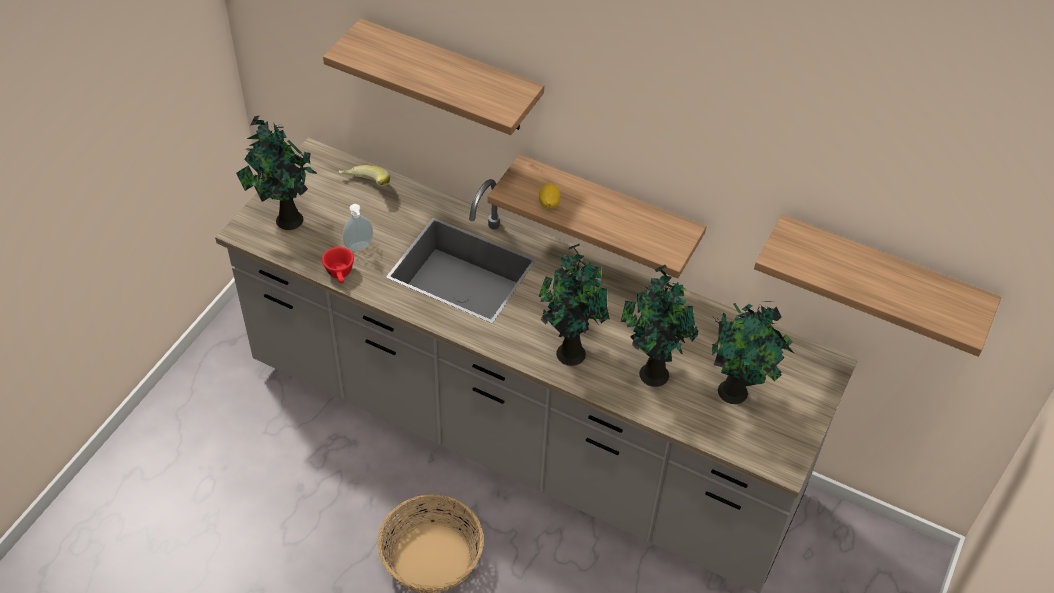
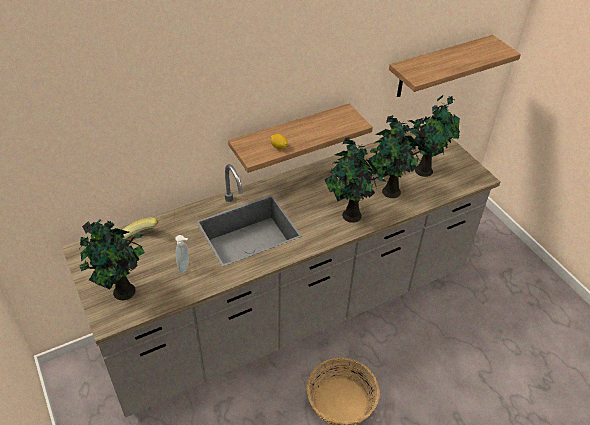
camera: 55 degrees left, 5 degrees down
(340, 275) = (198, 287): red cup -> none
(451, 77) = (170, 116): shelf -> none

